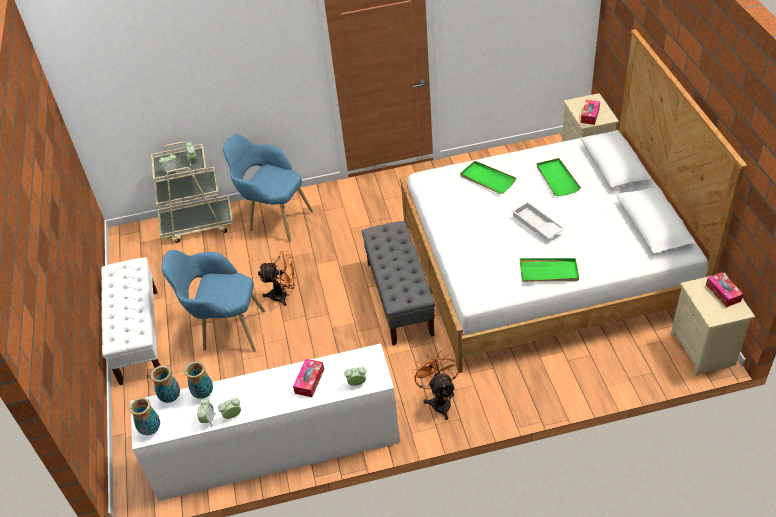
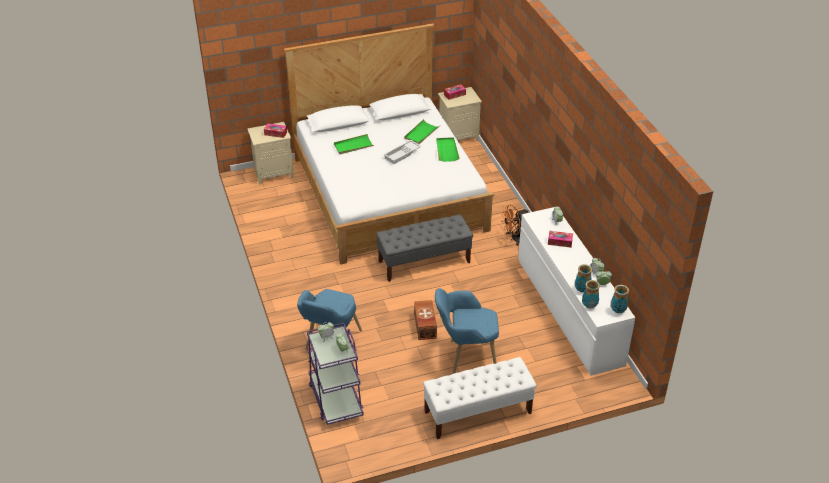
camera: 100 degrees left, 5 degrees down
(198, 224) = (335, 399): beige cart -> purple cart
(225, 330) = (465, 357): blue armchair -> blue armchair turned 90 degrees clockwise
(284, 295) = (424, 326): orange fan -> brown storage box
(487, 179) = (353, 175): green tray -> green tray (421, 133)

